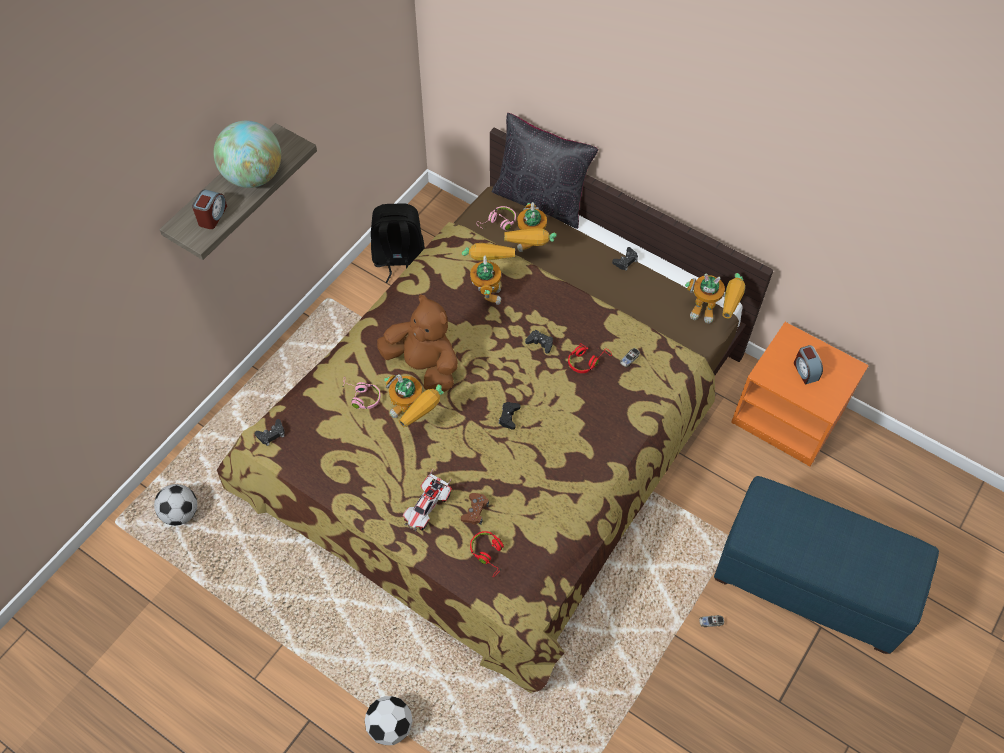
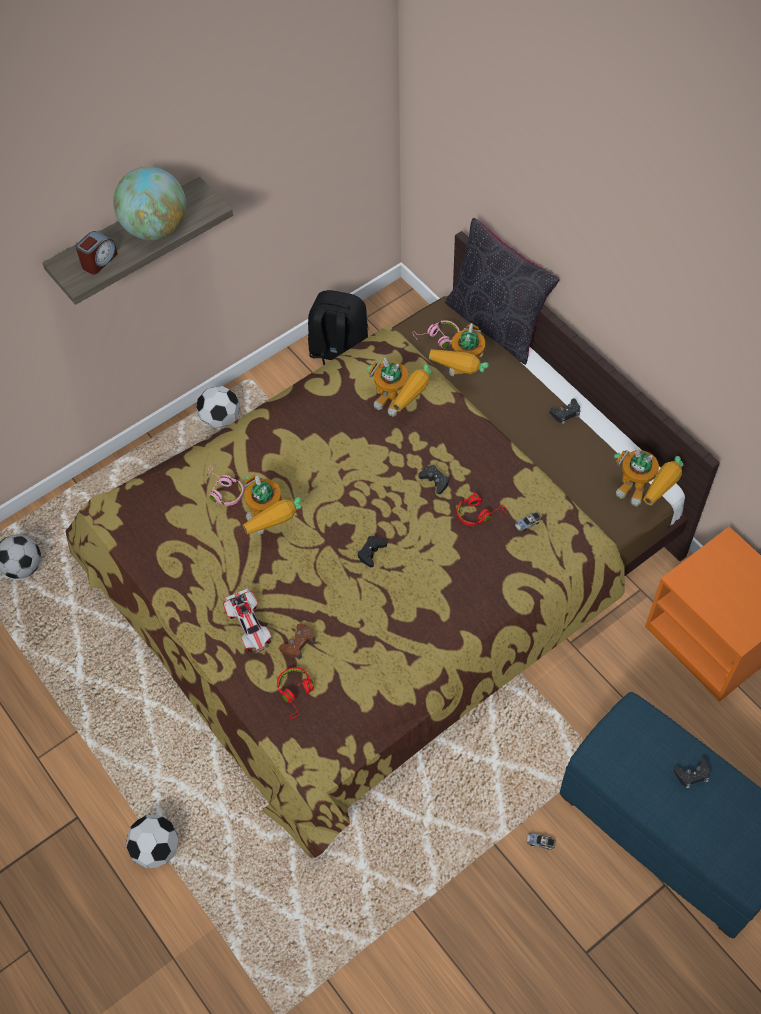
camera: 20 degrees right, 0 degrees up
(271, 434) = (118, 507): black game controller -> black game controller (692, 775)
(314, 338) = (220, 419): none -> football
(423, 366) = (300, 474): brown plush toy -> none
(427, 507) = (249, 626): toy car -> toy car turned 75 degrees counterclockwise
(487, 288) = (400, 407): toy robot -> toy robot turned 105 degrees clockwise
(805, 371) = (731, 588): alarm clock -> none

